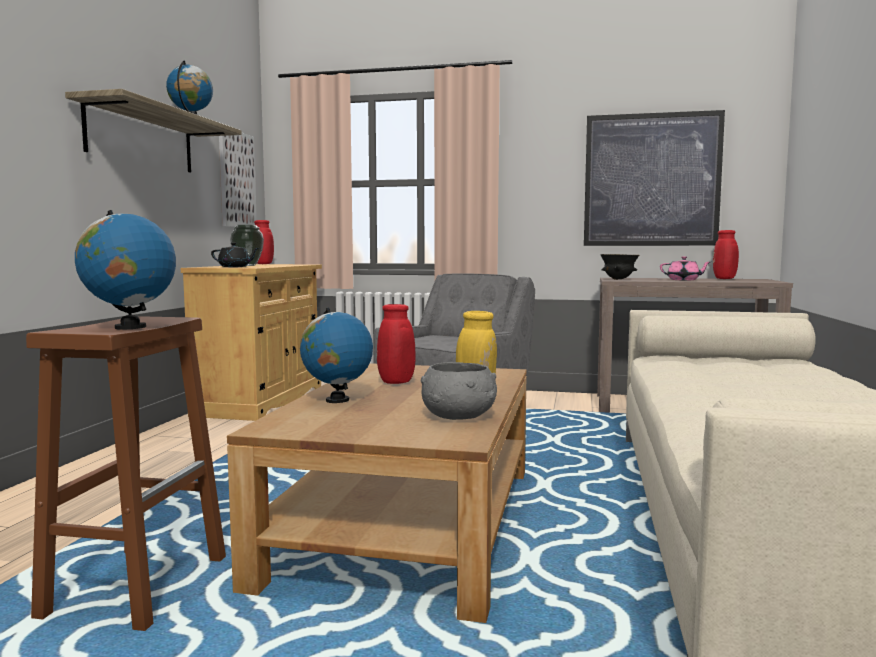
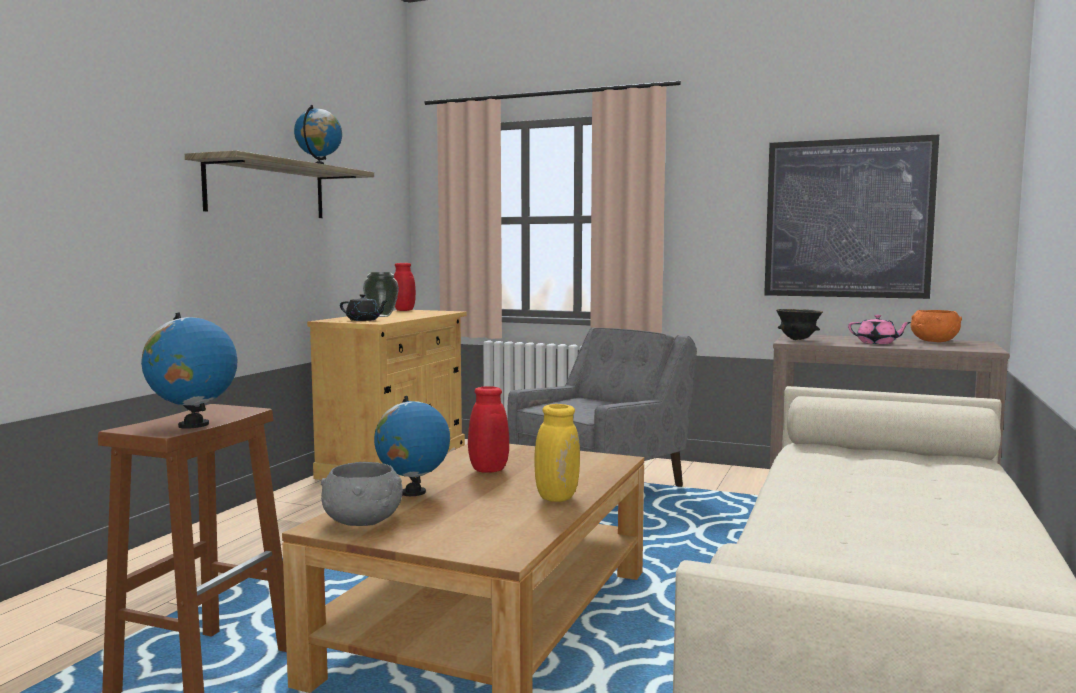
camera: 10 degrees right, 0 degrees up
(237, 179) = (376, 219): picture -> none
(459, 416) = (522, 522): grey bowl -> grey bowl (363, 521)
(724, 279) = (933, 341): red vase -> orange bowl

